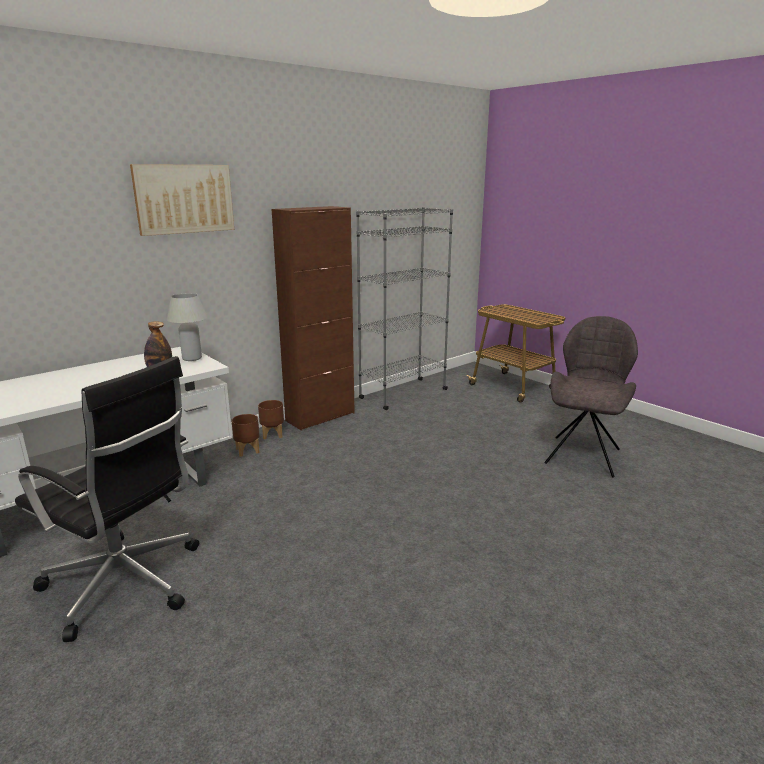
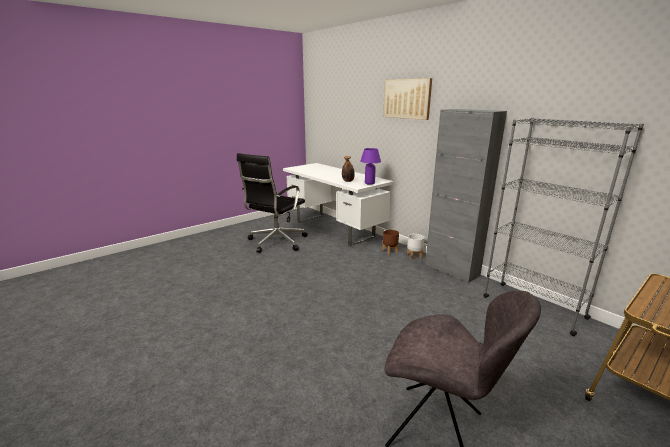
camera: 90 degrees right, 0 degrees up
(192, 358) = (369, 183): white table lamp -> purple table lamp
(273, 434) = (414, 256): brown planter -> white planter
(320, 417) = (451, 270): brown cabinet -> grey cabinet

